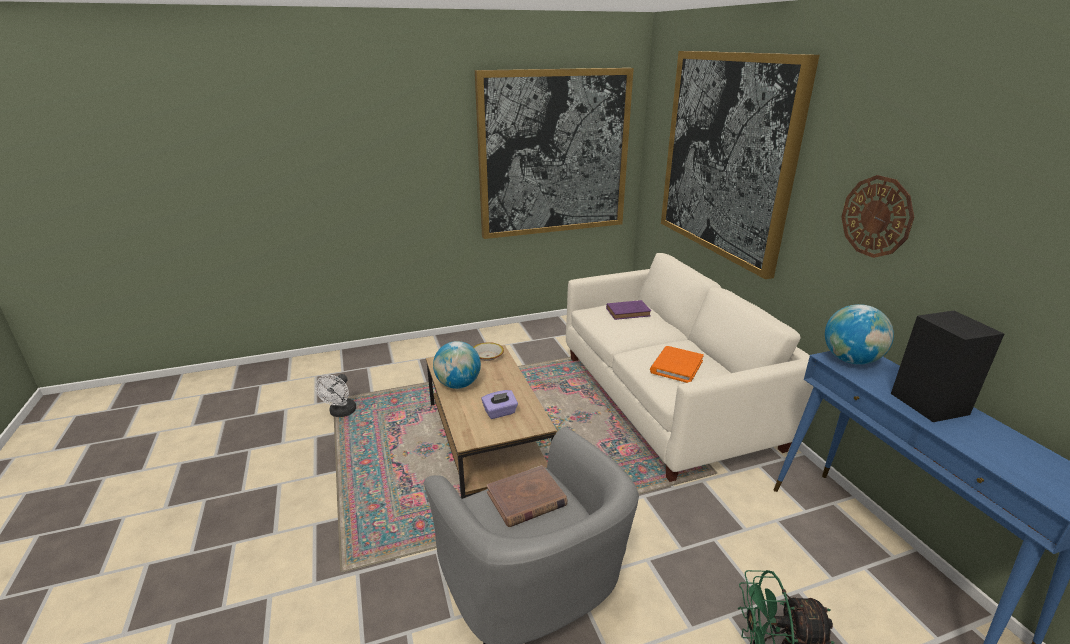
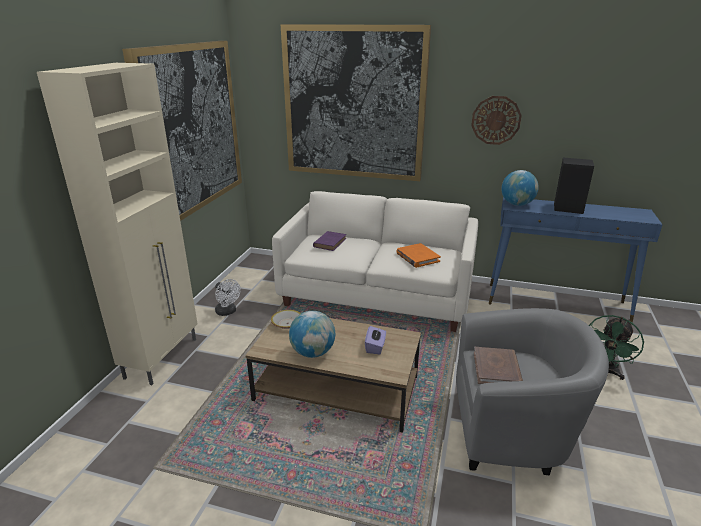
camera: 55 degrees left, 0 degrees up
(341, 413) = (187, 469): white fan -> white fan (227, 312)
(443, 344) = (163, 357): none -> beige cabinet

